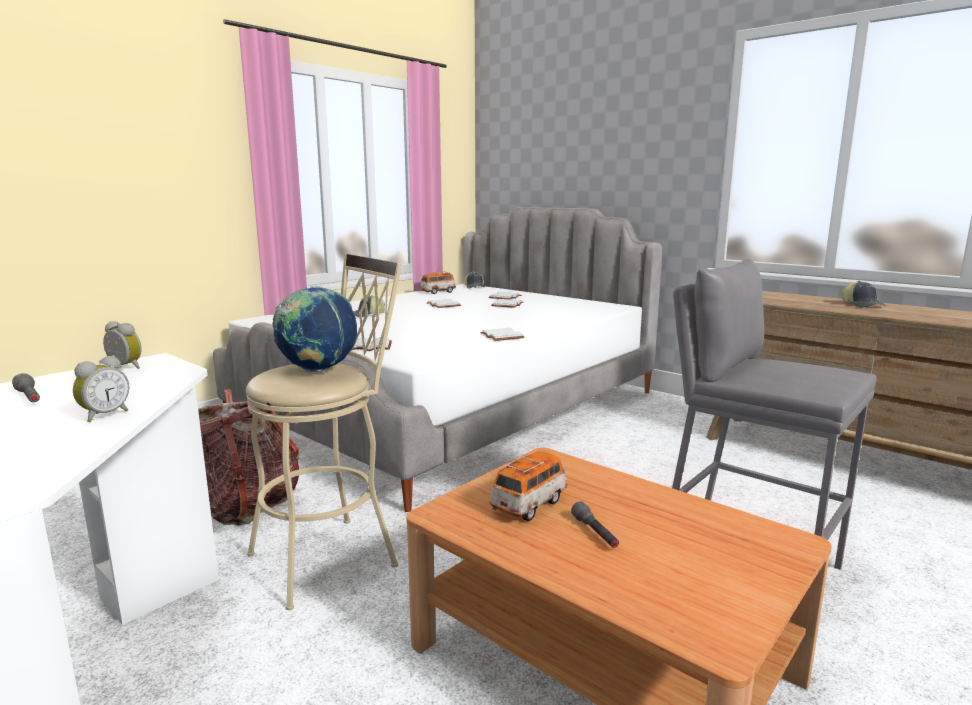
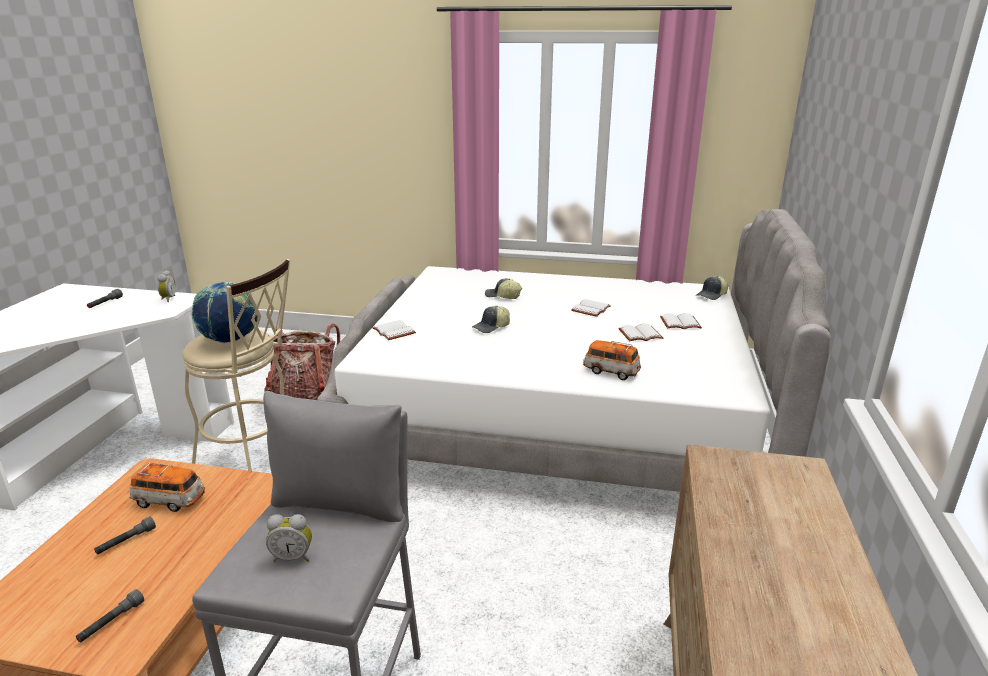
camera: 60 degrees right, 10 degrees up
(104, 415) = (75, 328): alarm clock -> alarm clock (293, 557)
(437, 292) = (651, 289): toy car -> toy car (611, 372)
(500, 336) = (487, 368): white book -> none
(741, 546) = (111, 622): none -> grey flashlight
(862, 305) = (816, 594): cap -> cap (491, 327)

